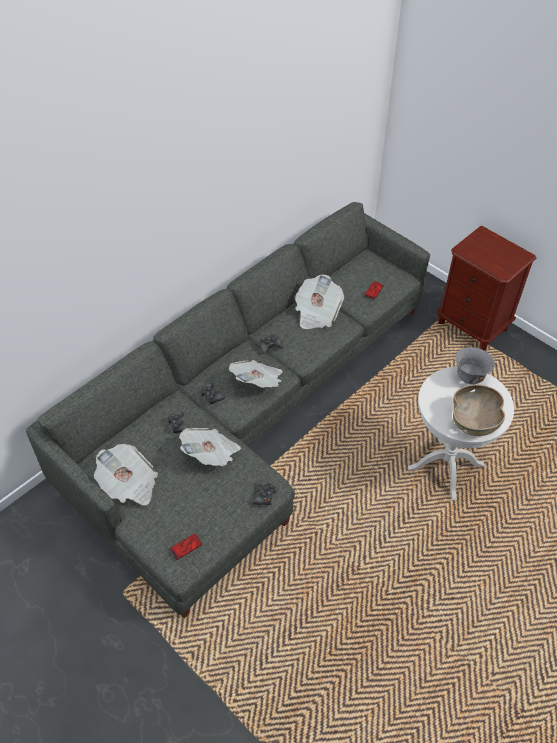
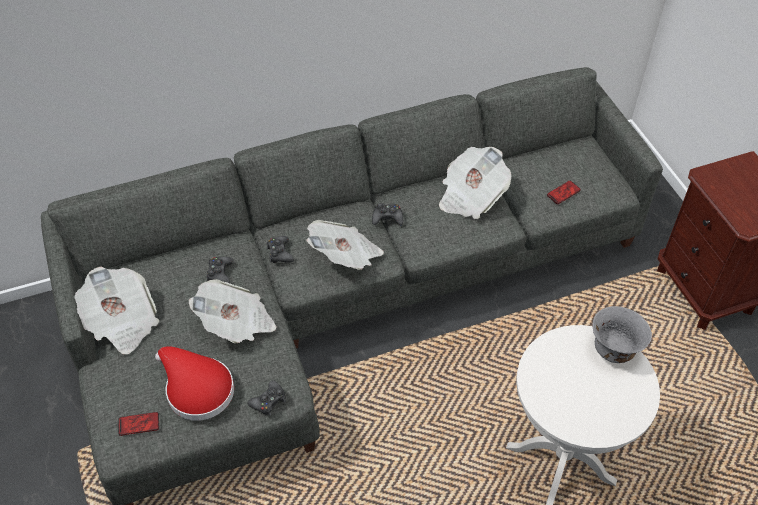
camera: 25 degrees right, 0 degrees up
(211, 507) = (196, 389): none -> red hat
(474, 421) = (584, 413): brown bowl -> none

